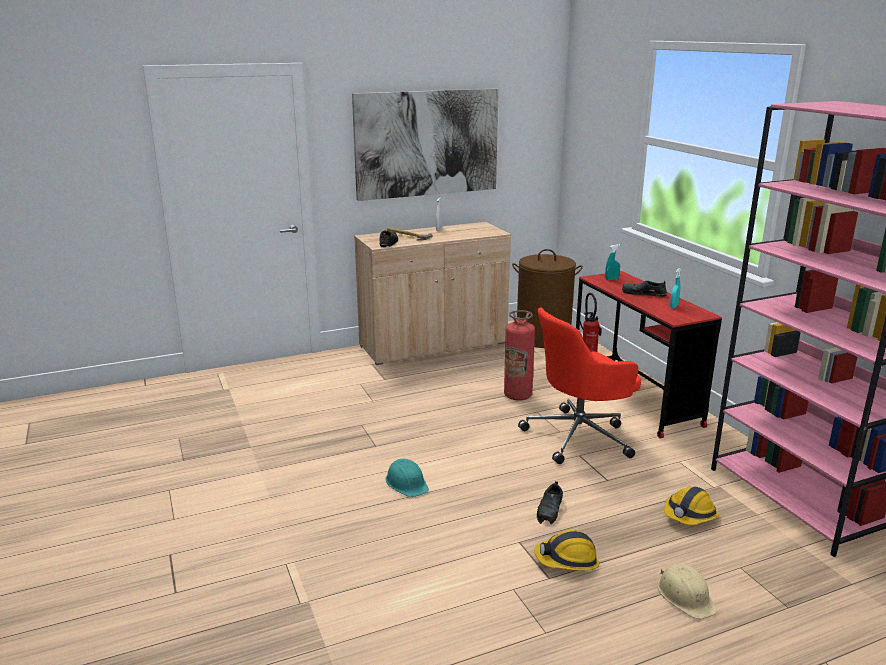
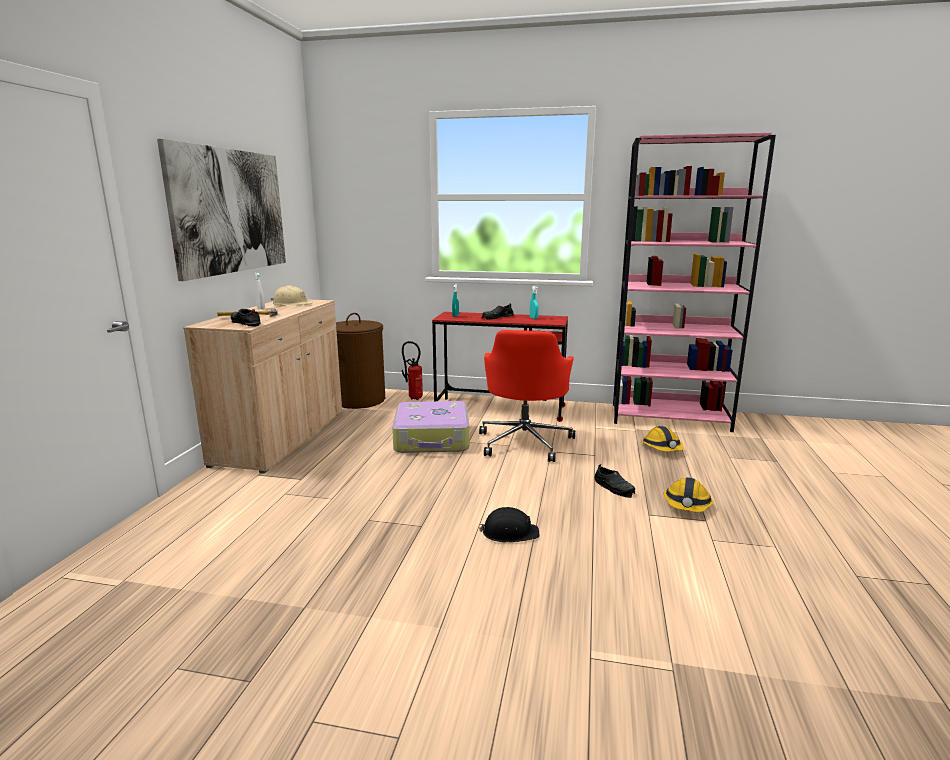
camera: 55 degrees left, 5 degrees down
(407, 483) = (509, 532): turquoise hard hat -> black hard hat
(518, 395) = (432, 439): fire extinguisher -> suitcase
(685, 596) = (752, 483): beige hard hat -> beige hard hat (292, 304)

